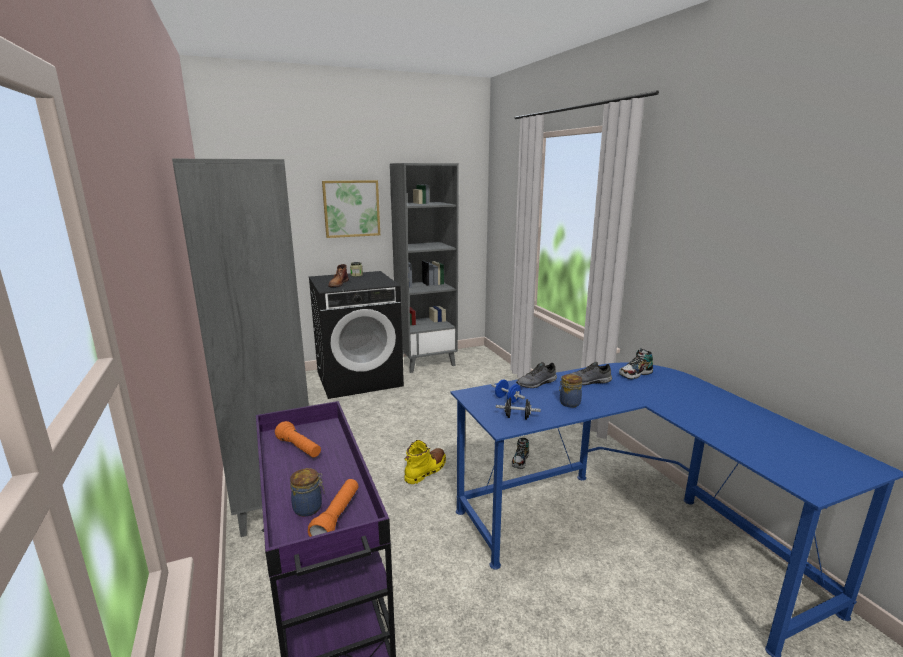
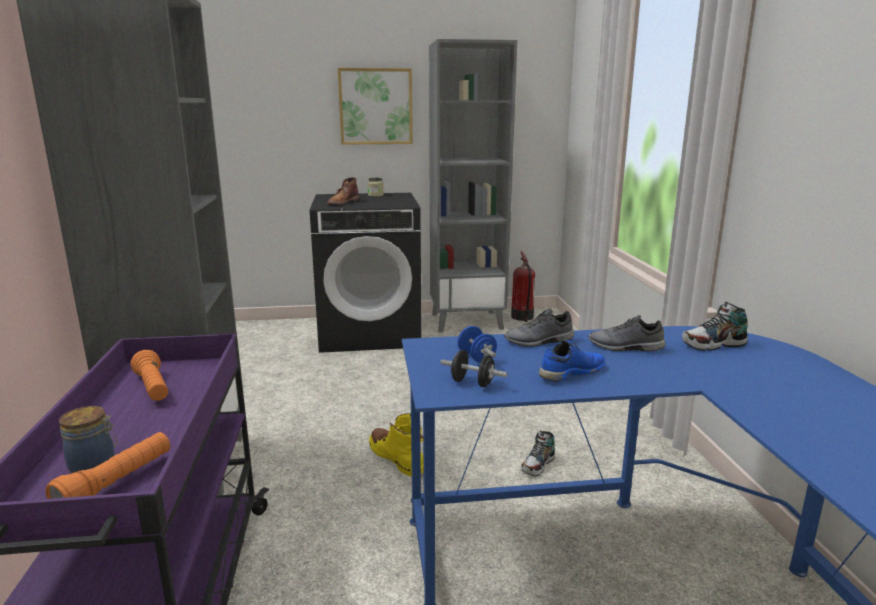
camera: 15 degrees right, 0 degrees up
(426, 470) = (396, 458): yellow boot -> yellow boot turned 90 degrees counterclockwise
(464, 355) = (522, 317): none -> fire extinguisher
(569, 403) = (571, 372): jar -> blue shoe

